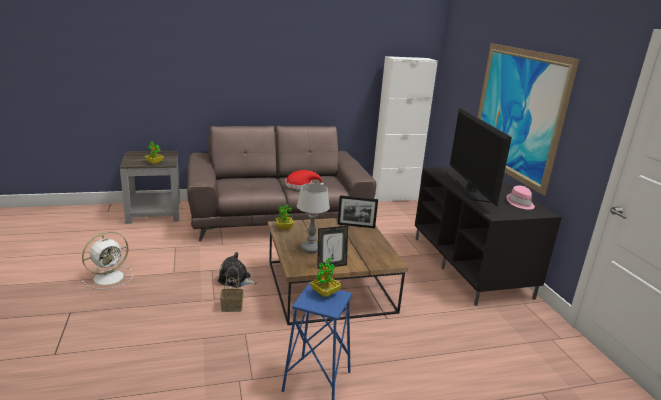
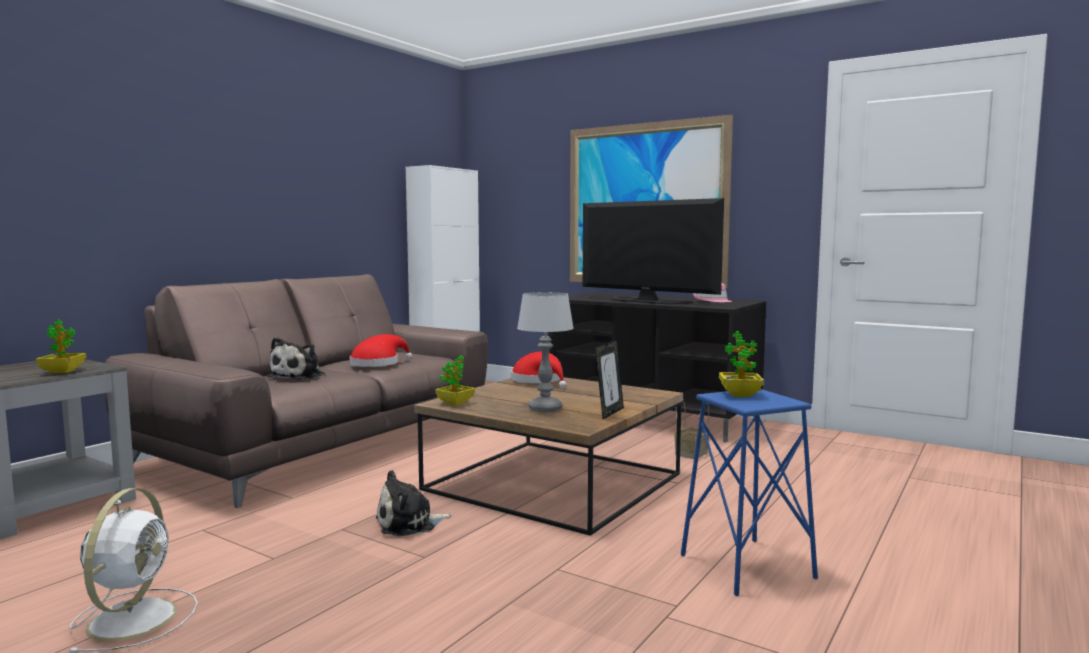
camera: 40 degrees left, 15 degrees down
(232, 306) = (472, 551): basket -> basket (691, 453)
(255, 184) = (300, 376): none -> plush toy
(356, 225) = (539, 381): picture frame -> red hat

